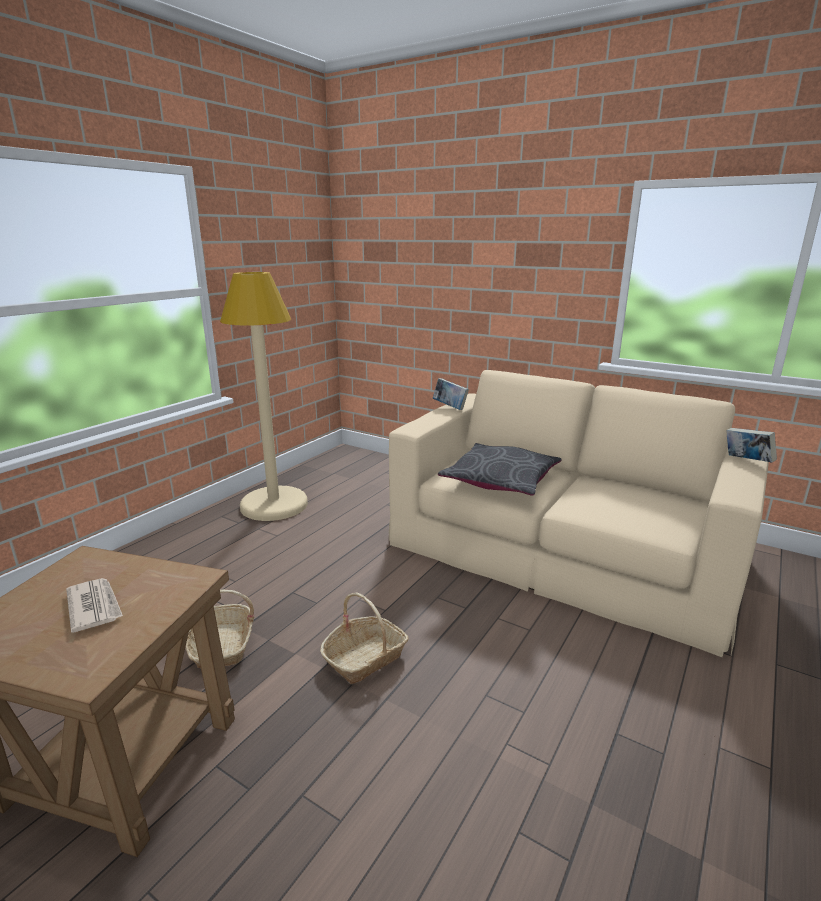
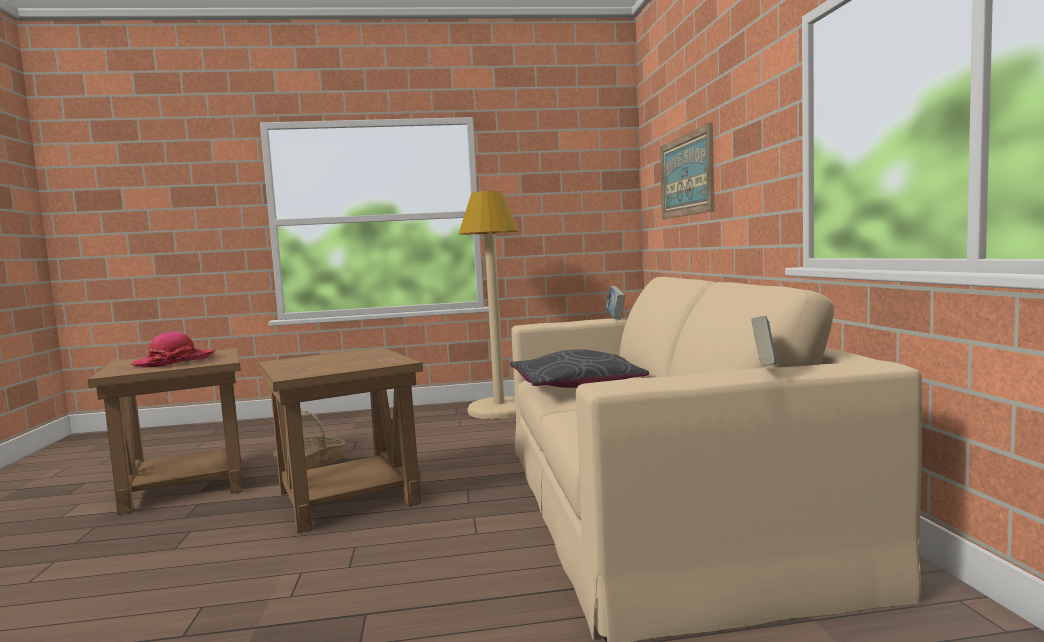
camera: 50 degrees right, 15 degrees down
(94, 606) = (175, 361): newspaper -> hat
(365, 658) = (348, 497): basket -> brown side table
(434, 266) = (686, 175): none -> picture

